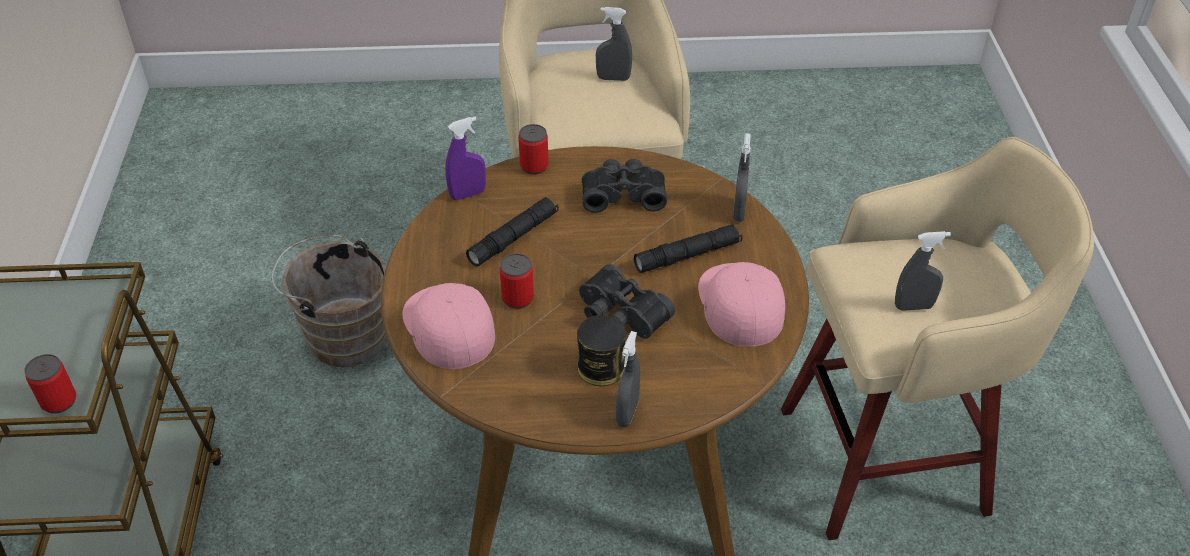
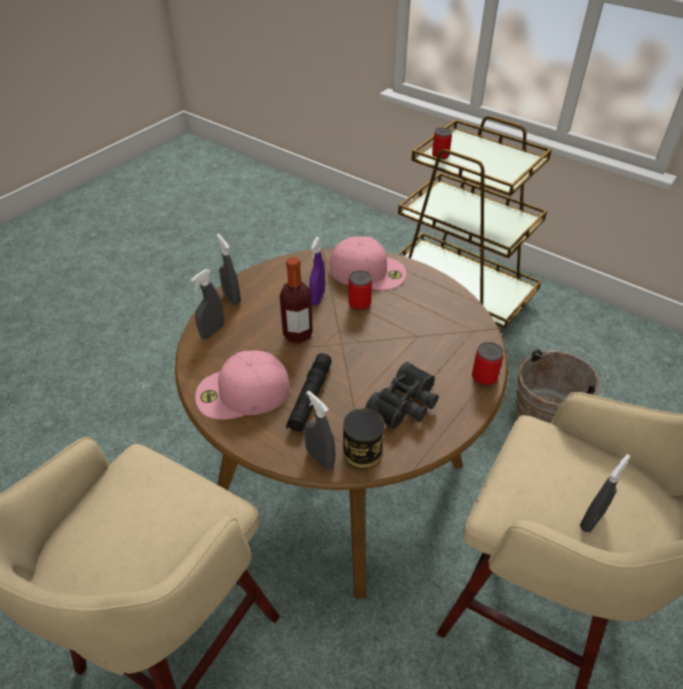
camera: 130 degrees right, 0 degrees up
(467, 194) = (480, 331): purple spray bottle -> purple spray bottle (317, 298)
(513, 238) = (415, 328): black flashlight -> none
(601, 368) = (271, 306): can -> can (362, 451)
(620, 316) = (298, 335): black binoculars -> bottle
(739, 303) = (242, 393): pink cap -> pink cap turned 135 degrees clockwise
(913, 306) = (129, 500): grey spray bottle -> grey spray bottle (212, 331)

